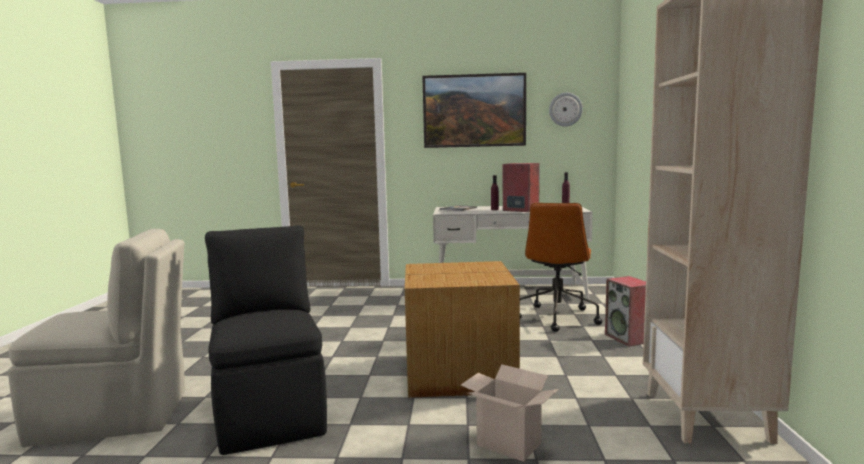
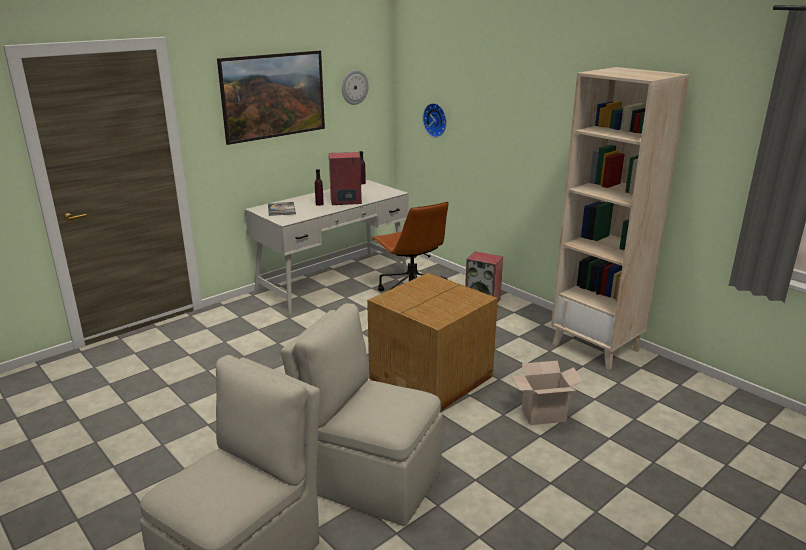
camera: 45 degrees left, 15 degrees up
(271, 413) = (369, 479): black chair -> beige chair
(636, 136) = (436, 120): none -> wall clock

